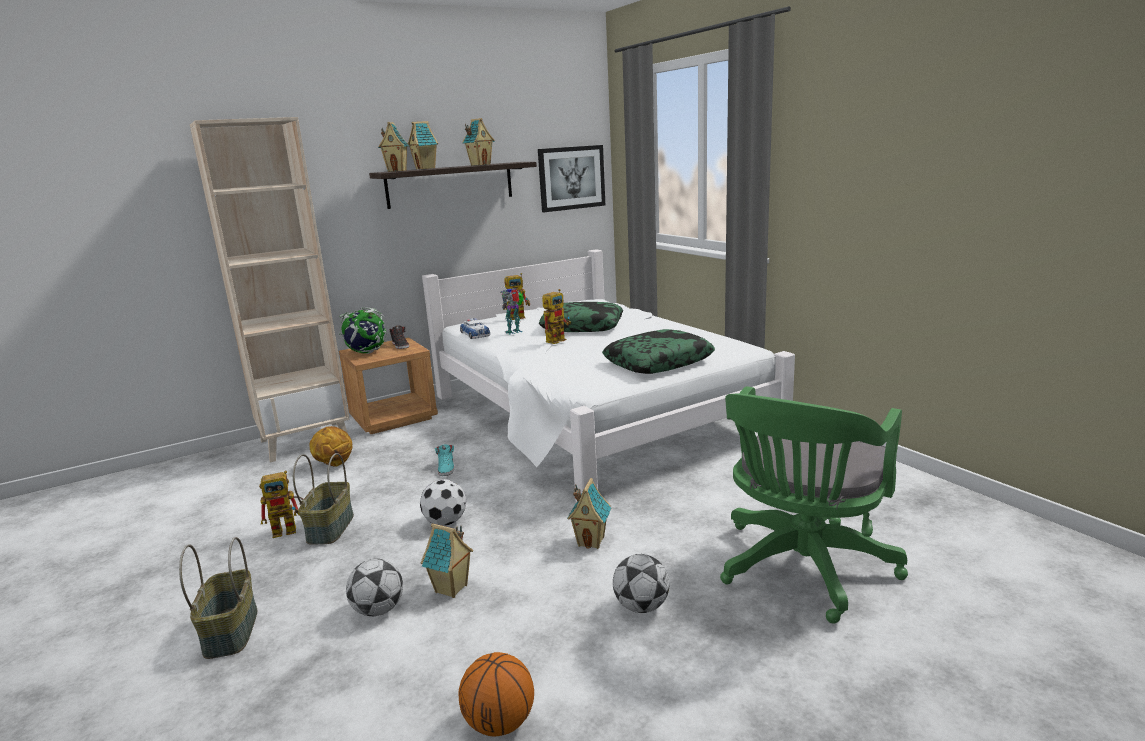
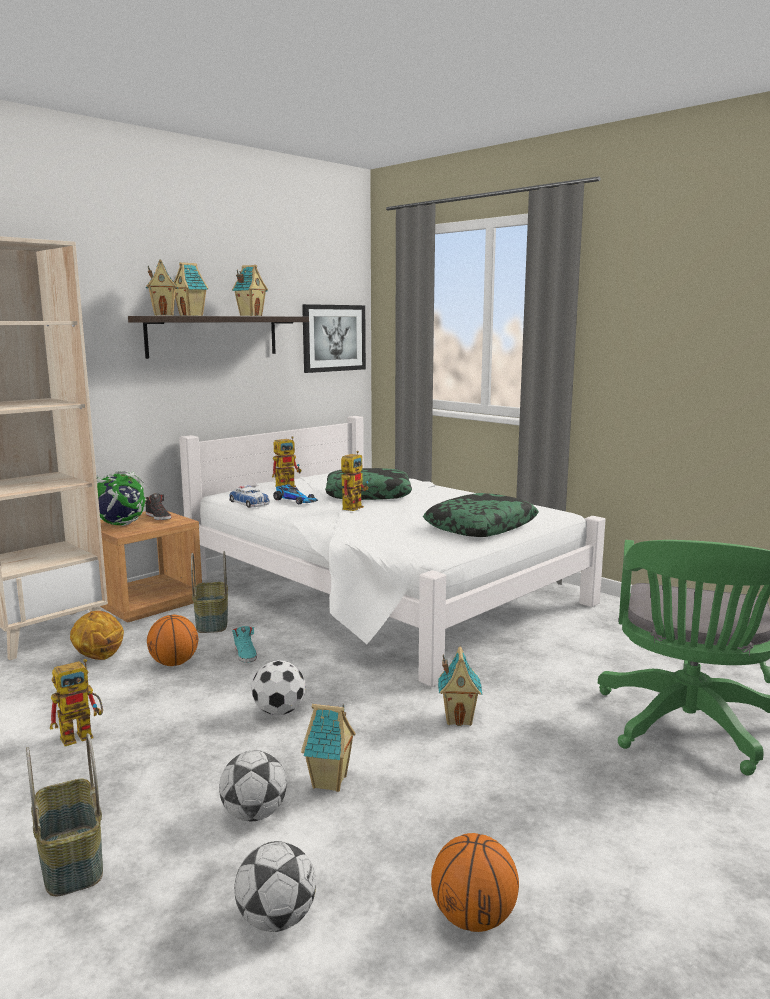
camera: 15 degrees left, 5 degrees down
(330, 528) = (136, 729): basket -> basket (211, 622)
(387, 473) = (174, 663): none -> basketball
(515, 332) = (296, 500): toy robot -> toy car
(641, 606) = (552, 779): football -> football (276, 919)

